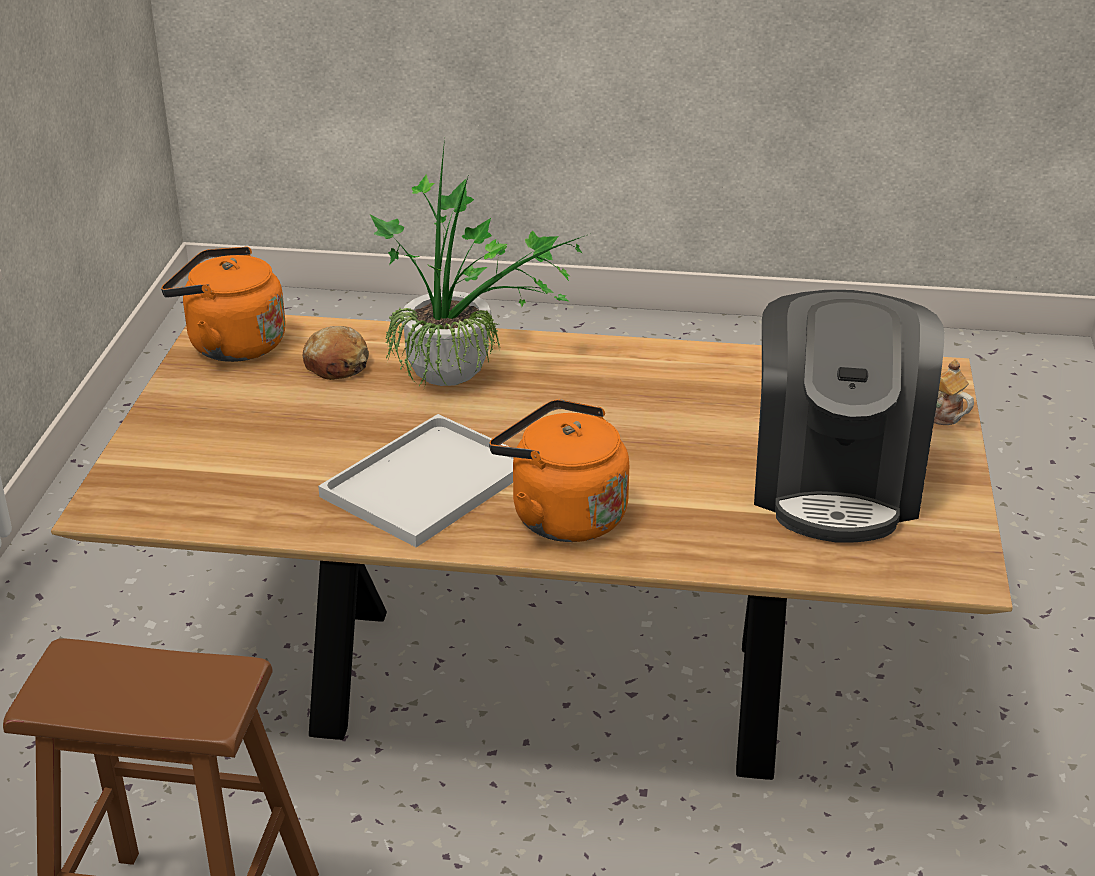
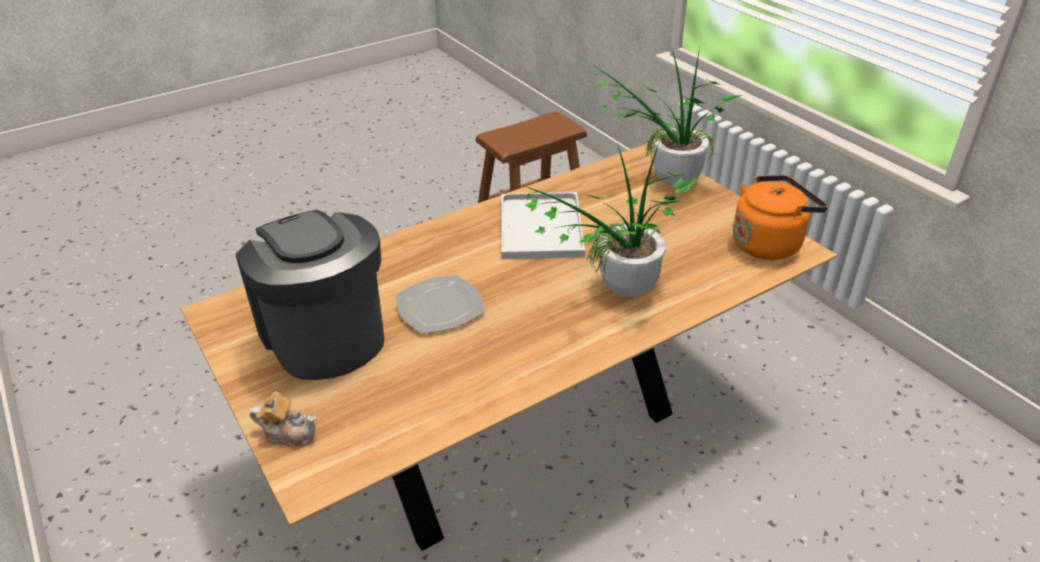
camera: 140 degrees right, 5 degrees up
(169, 461) = (665, 180): none -> potted plant
(337, 365) = (695, 262): bread -> none
(562, 515) = (456, 243): orange kettle -> none
(674, 452) = (439, 306): none -> plate

